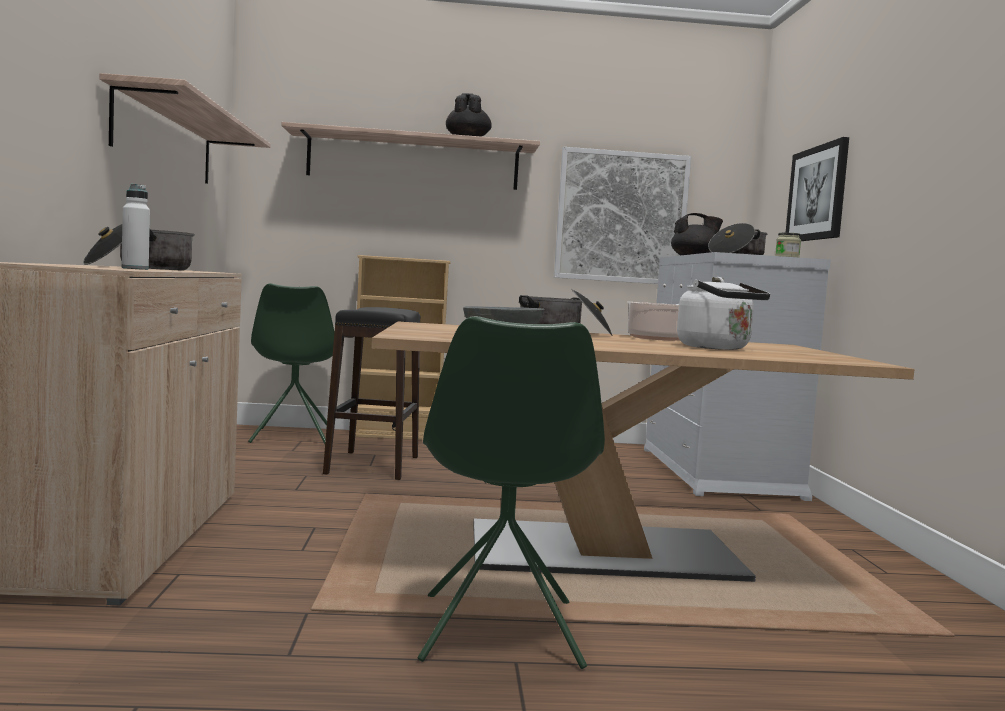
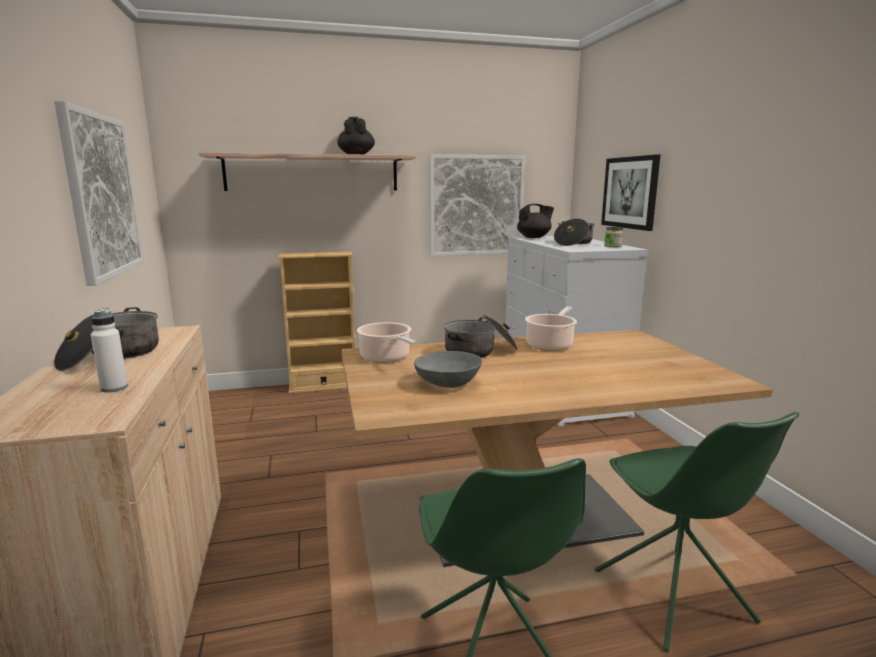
camera: 10 degrees left, 10 degrees up
(166, 140) = (102, 195): shelf -> picture
(292, 437) = (245, 402): green chair -> green chair (673, 598)
(373, 465) = (318, 430): black stool -> none
(445, 326) = (386, 358): none -> cooking pot
(717, 348) = (610, 367): white kettle -> none

